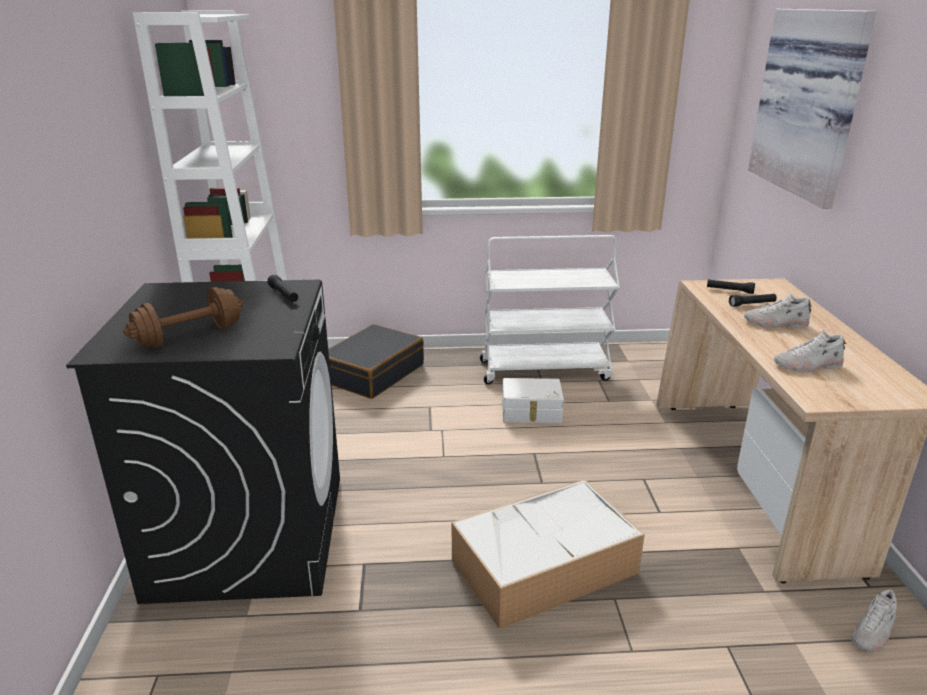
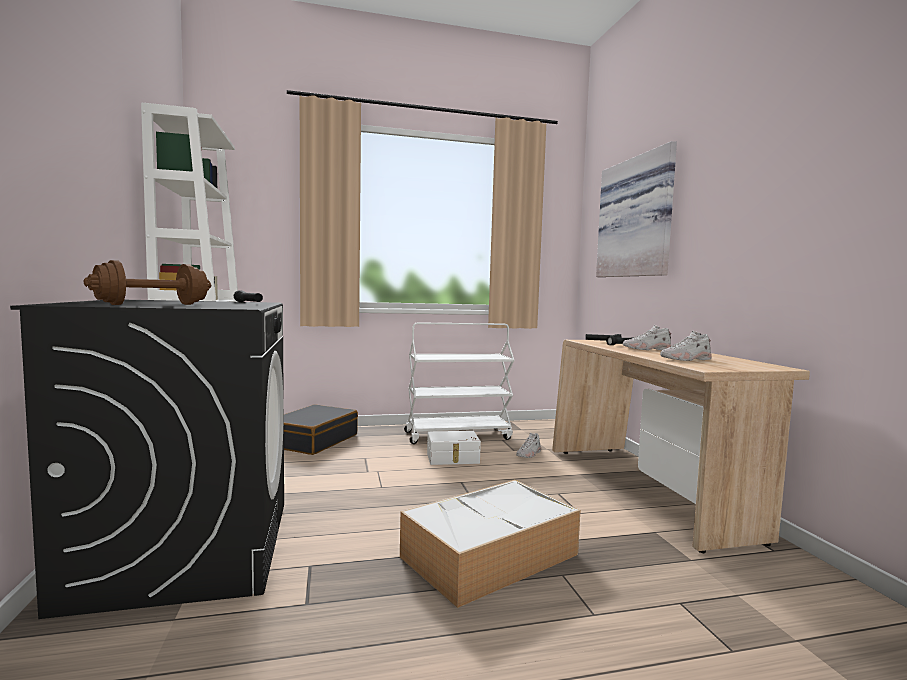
camera: 10 degrees left, 20 degrees down
(873, 631) = (796, 581): white shoe -> white shoe (529, 454)

